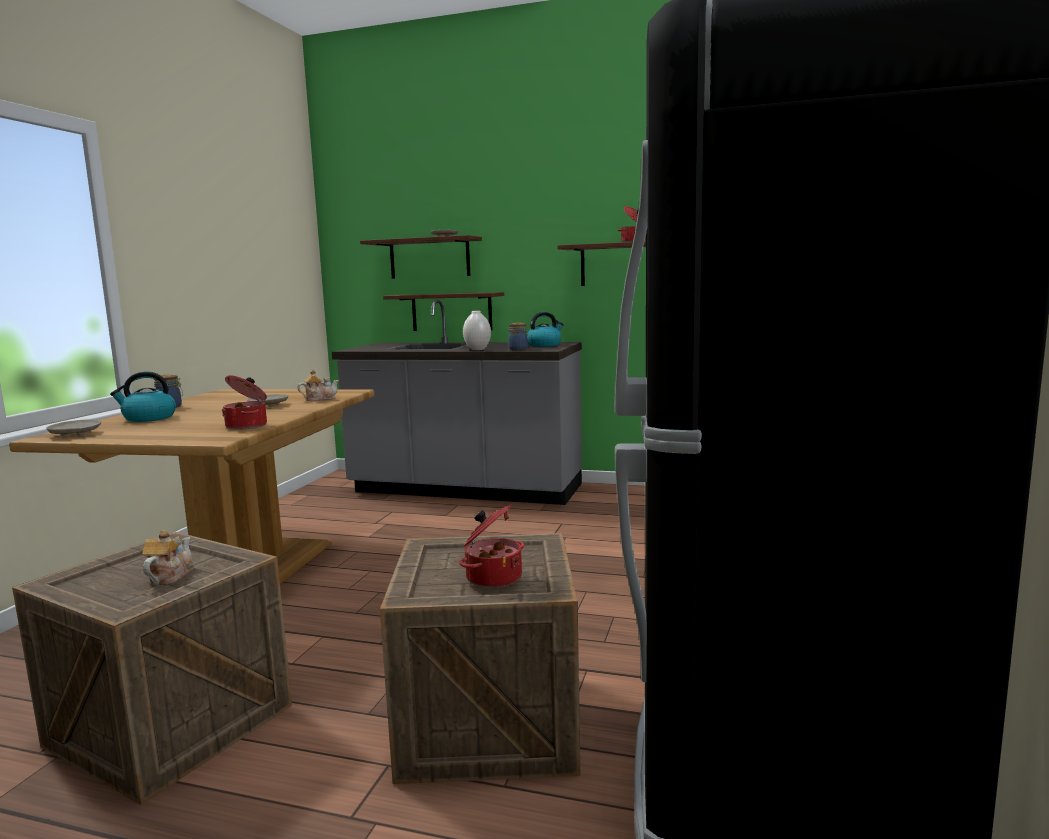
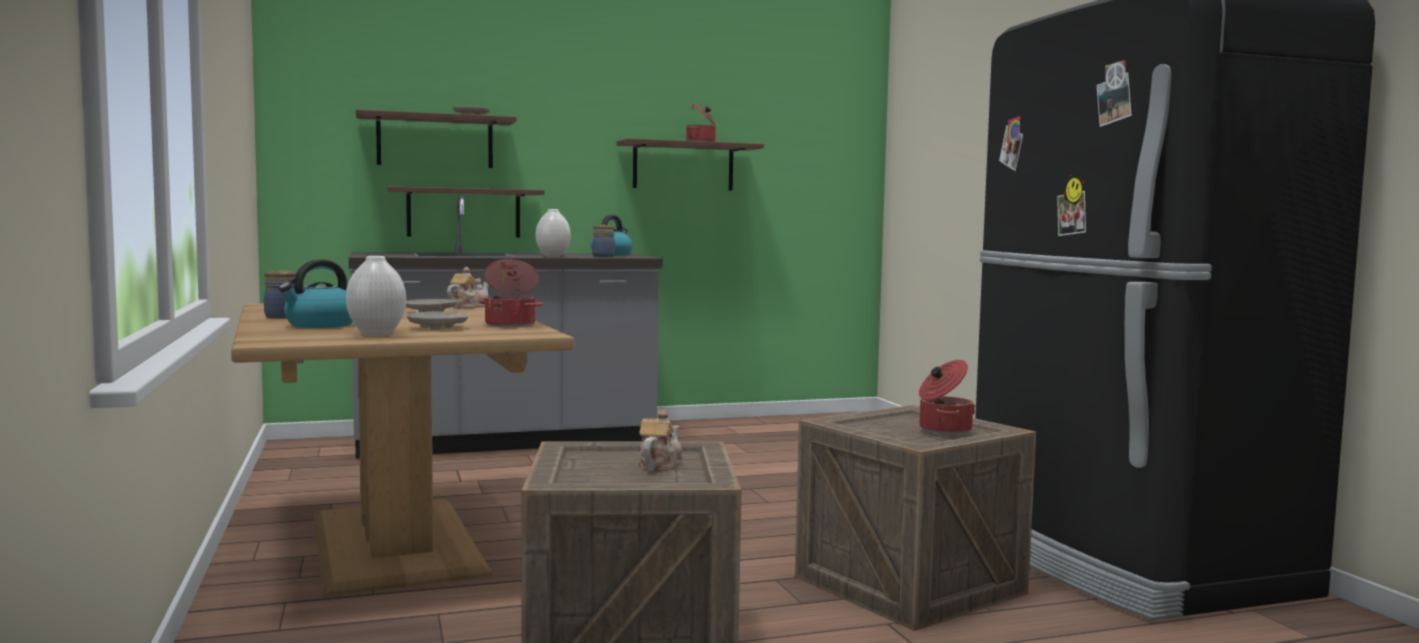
camera: 35 degrees left, 5 degrees down
(75, 434) = (302, 338): beige plate -> beige plate (438, 328)
(129, 432) = (377, 334): none -> white vase
(169, 576) = (659, 465): teapot -> teapot turned 45 degrees clockwise

